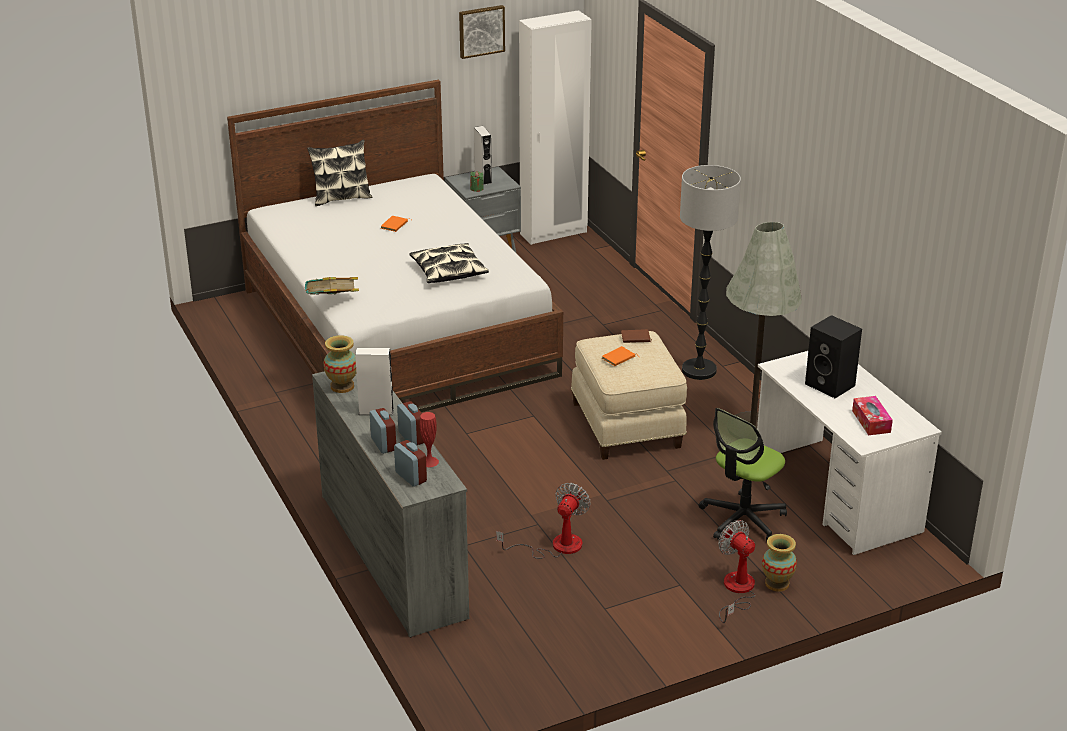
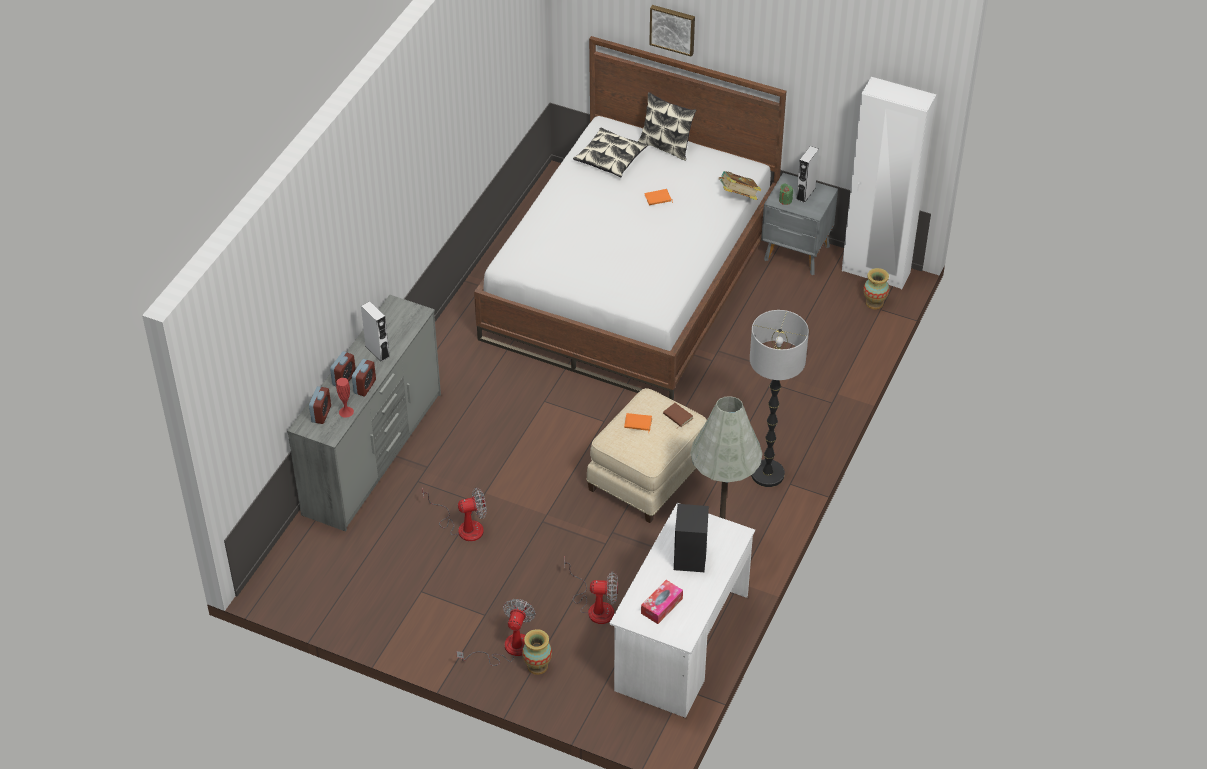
camera: 50 degrees right, 15 degrees up
(332, 302) = (517, 240): book -> book (738, 196)
(342, 386) = (389, 317): vase -> vase (874, 303)
(448, 271) = (624, 267): pillow -> pillow (610, 158)
(481, 31) = (836, 68): picture -> picture (673, 29)
(742, 519) = (595, 606): office chair -> fan

